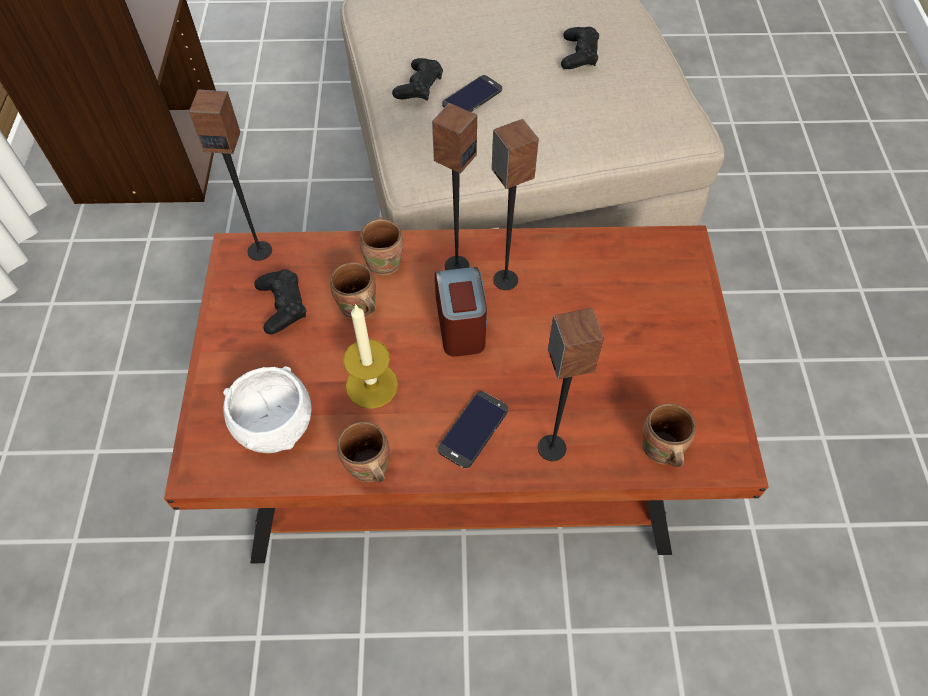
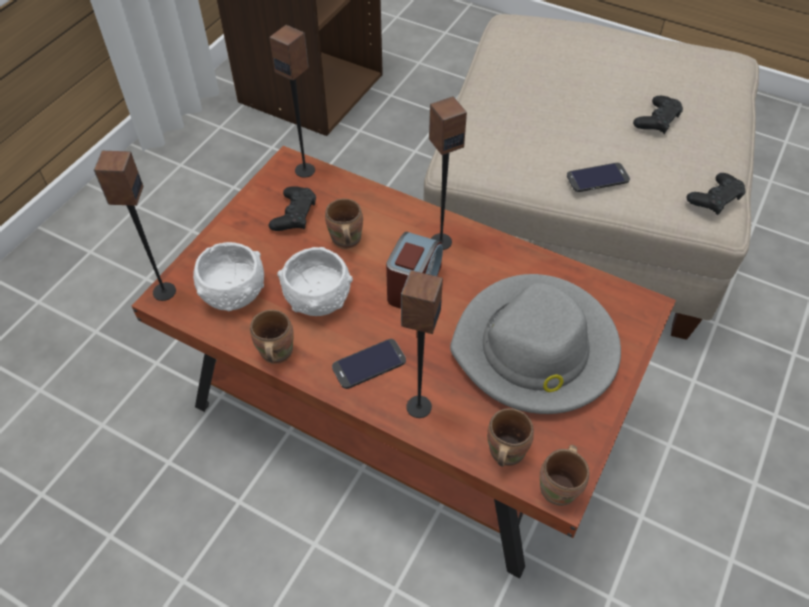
camera: 30 degrees right, 5 degrees down
(372, 385) = (317, 298): candle -> white bowl
(385, 261) = (389, 216): brown mug -> brown mug (561, 488)
(419, 86) = (504, 97): black game controller -> black game controller (715, 198)
(472, 97) = (541, 121): phone -> phone (598, 178)
(505, 280) = (471, 268): speaker -> speaker (163, 291)
(619, 333) = (536, 349): none -> grey hat

